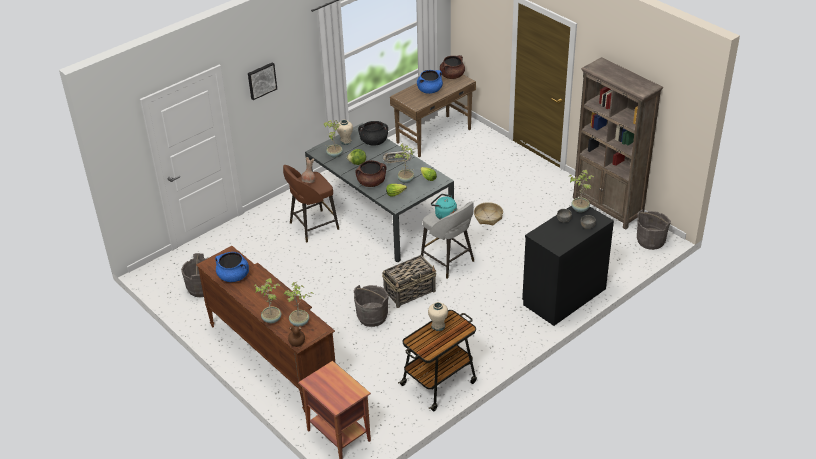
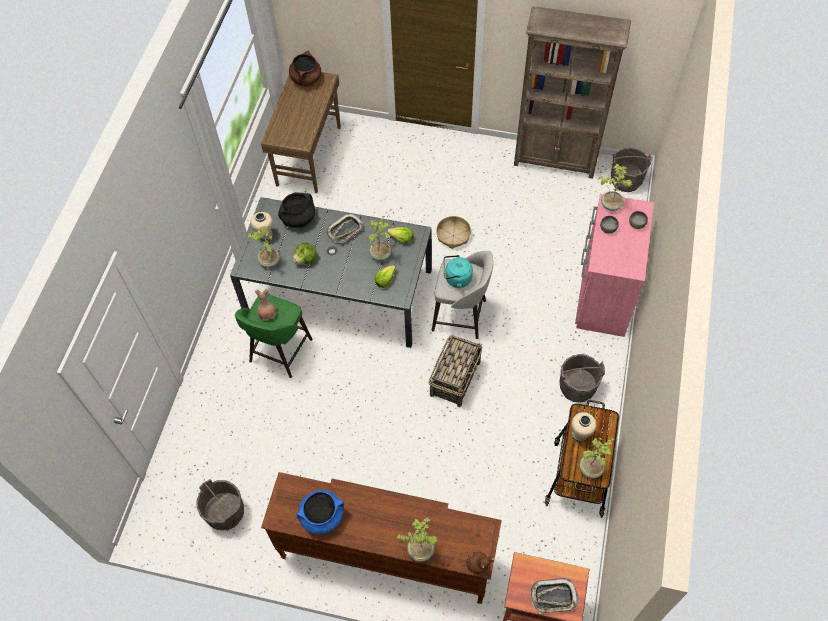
camera: 35 degrees left, 20 degrees up
(261, 80) = (156, 230): picture -> none
(299, 323) = (455, 535): potted plant -> potted plant (591, 469)
(312, 226) = (279, 352): brown stool -> green stool
(332, 393) = (553, 597): none -> tray
(371, 182) = (346, 279): brown cooking pot -> none
(372, 317) = (444, 435): grey bucket -> grey bucket (577, 387)
(429, 90) = (299, 112): blue cooking pot -> none
(563, 296) = (603, 295): black dresser -> pink dresser

